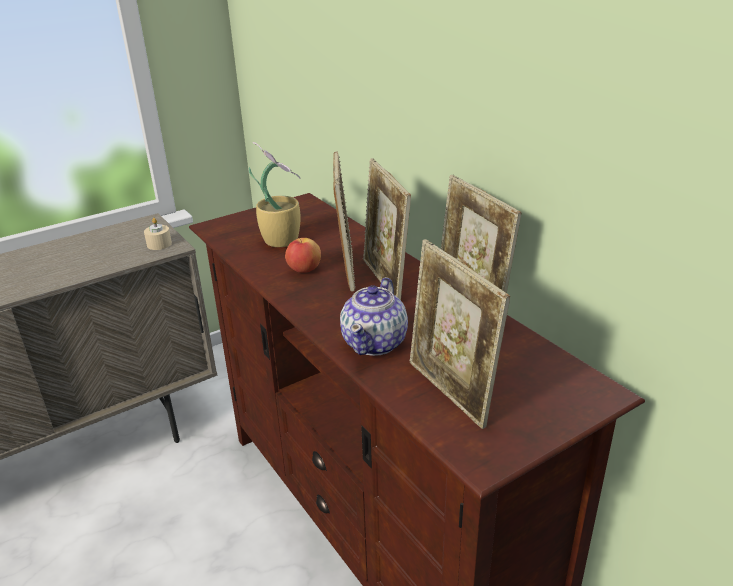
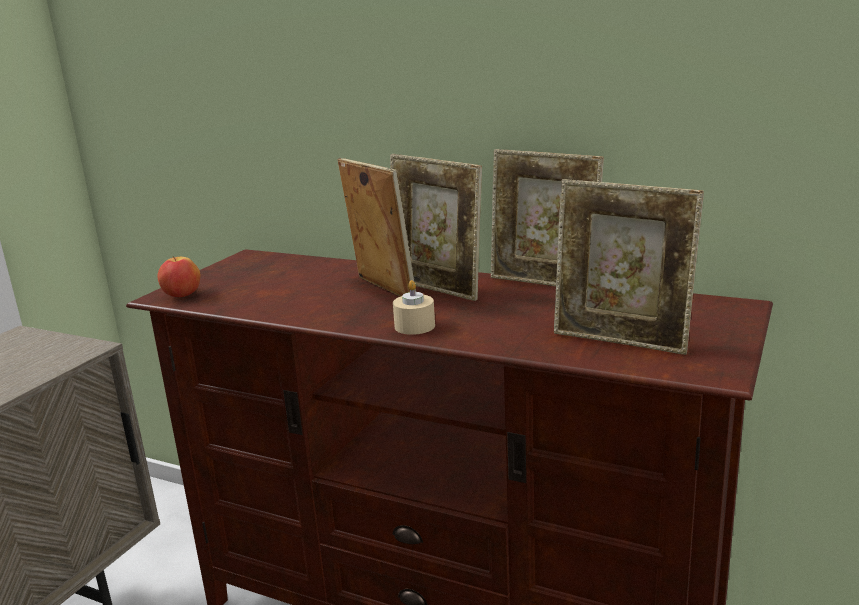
camera: 30 degrees left, 10 degrees down
(159, 244) = (63, 350): beige candle -> beige candle (414, 326)
(281, 240) = (270, 288): potted plant -> none
(304, 270) = (335, 302): apple -> apple (182, 295)
(375, 342) = (497, 330): teapot -> none

